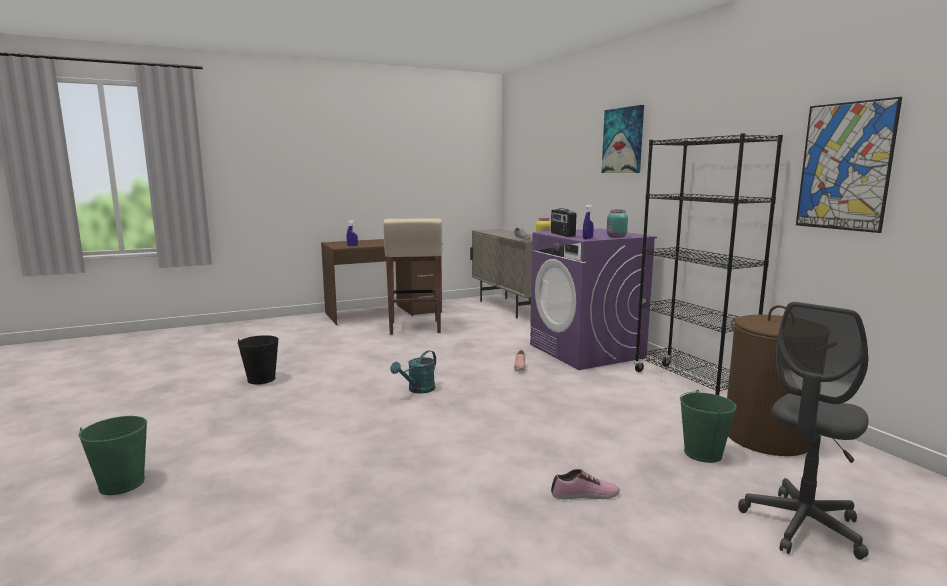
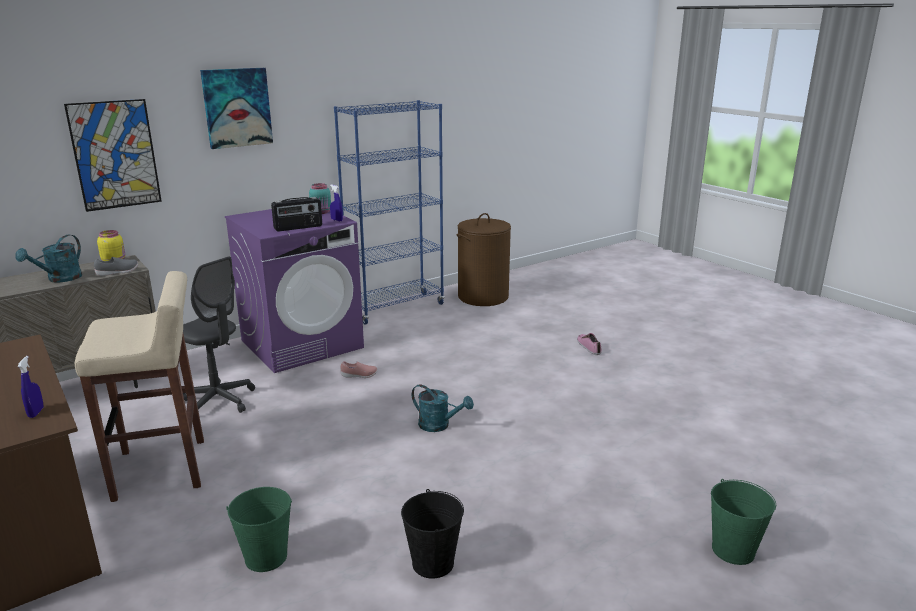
camera: 100 degrees left, 10 degrees up
(512, 236) = (60, 279): none -> turquoise watering can
(690, 385) = (396, 308): black bookcase -> blue bookcase
(703, 453) = (515, 314): green bucket -> green bucket (266, 557)
(802, 526) = (580, 302): grey office chair -> grey office chair (218, 401)
(844, 166) = (452, 119): picture -> picture (115, 155)

